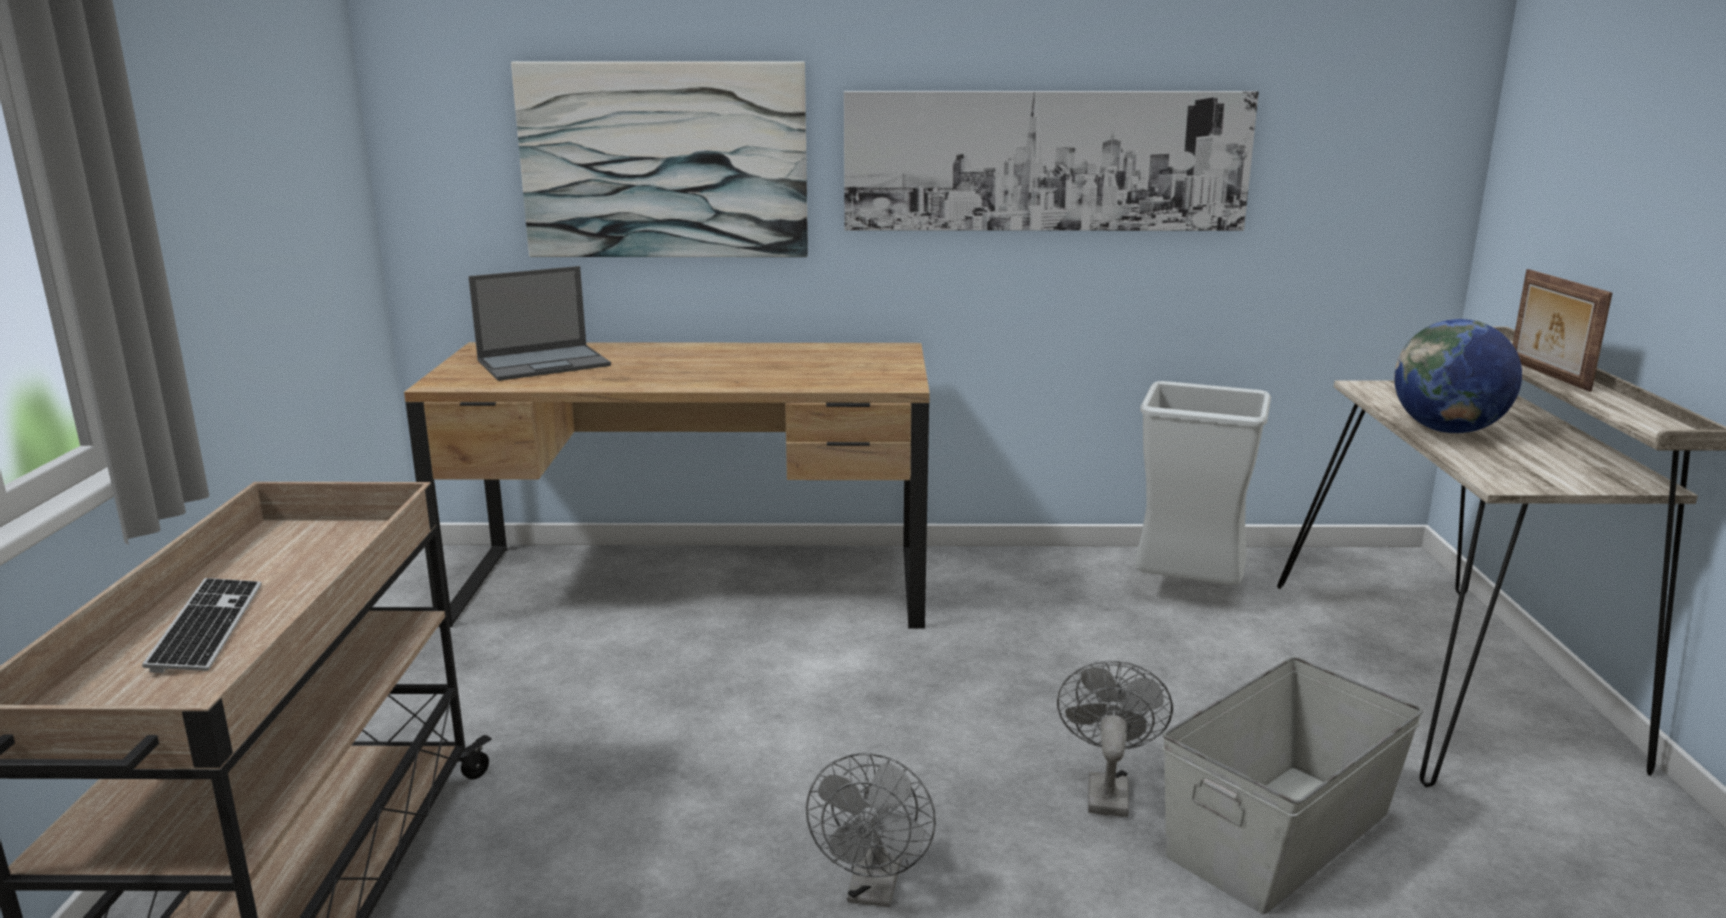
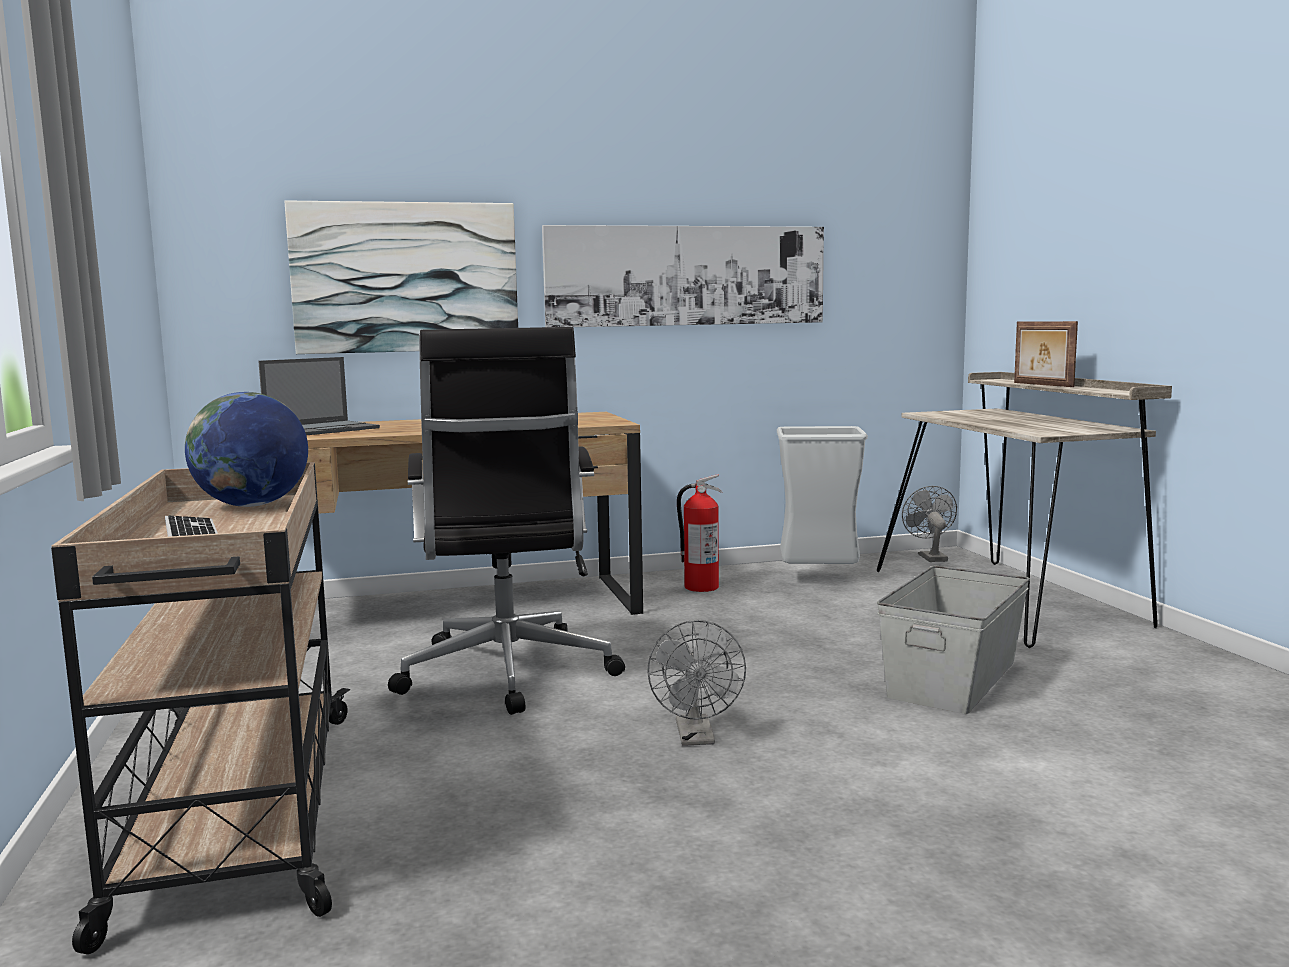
camera: 15 degrees left, 10 degrees down
(704, 721) = (507, 675): none -> black office chair
(1022, 587) = (700, 587): none -> fire extinguisher
(1106, 790) = (826, 673): grey fan -> grey fan (929, 557)
(1447, 430) = (991, 422): globe -> globe (252, 505)

